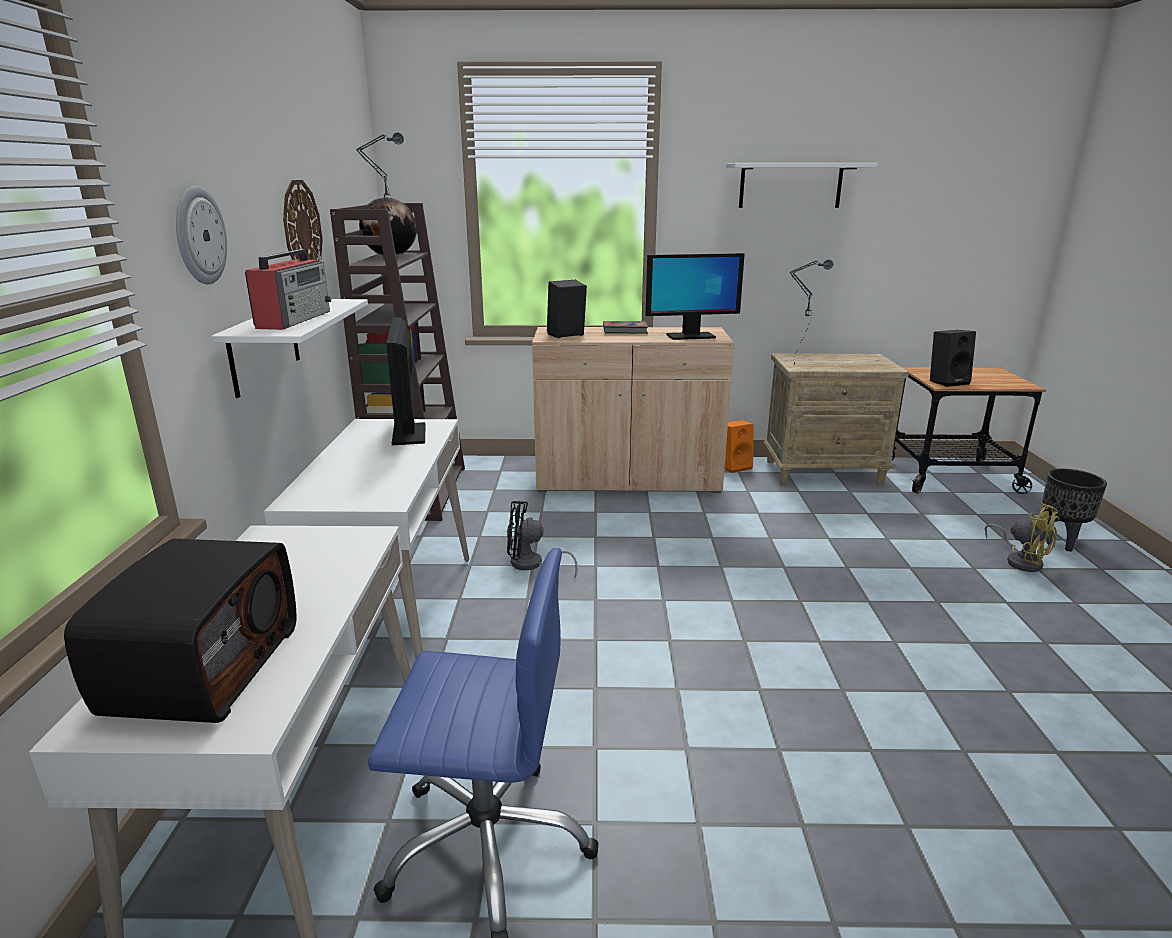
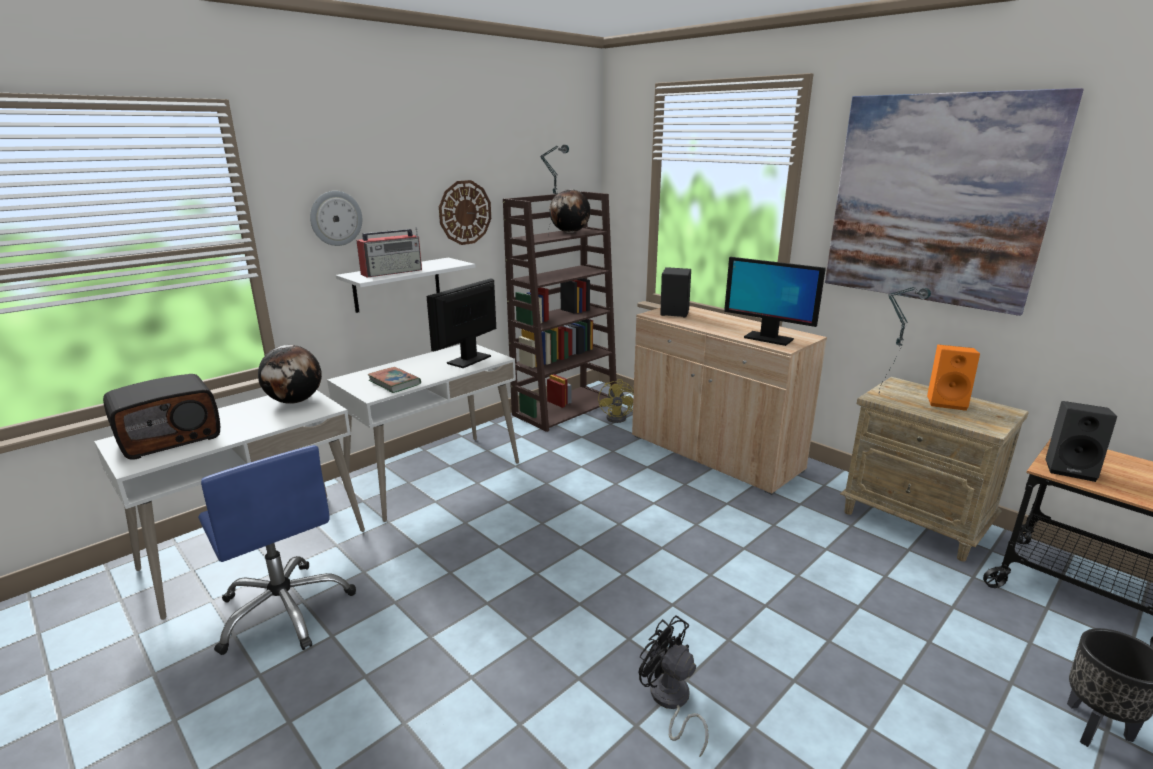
camera: 45 degrees right, 0 degrees up
(292, 547) = (295, 401): none -> globe
(531, 566) = (544, 483): black fan -> black fan (670, 702)
(625, 331) = (729, 321): book -> book (394, 383)
(734, 466) = (828, 479): orange speaker -> orange speaker (947, 402)
(790, 185) = (935, 200): white shelf -> picture
(1021, 561) = (981, 711): yellow fan -> yellow fan (620, 417)

